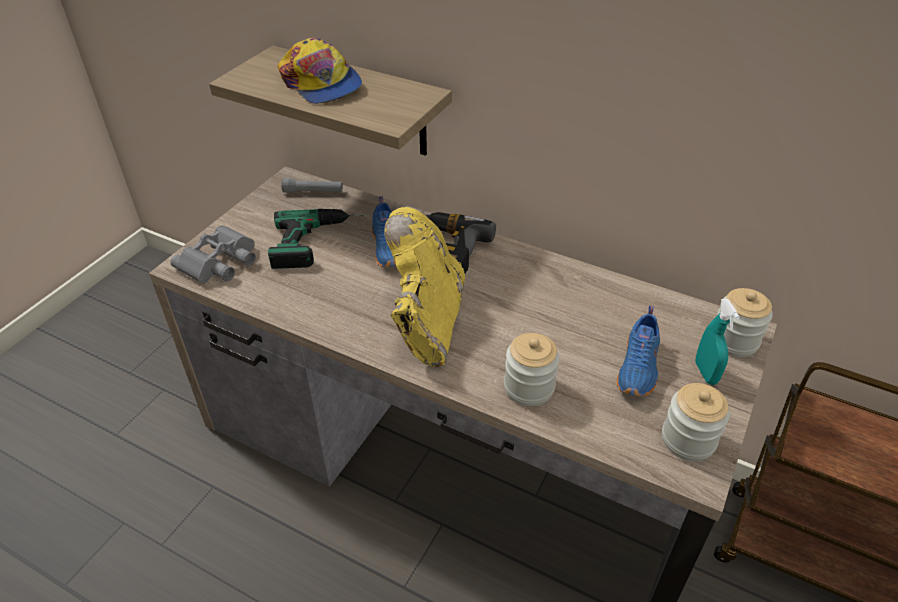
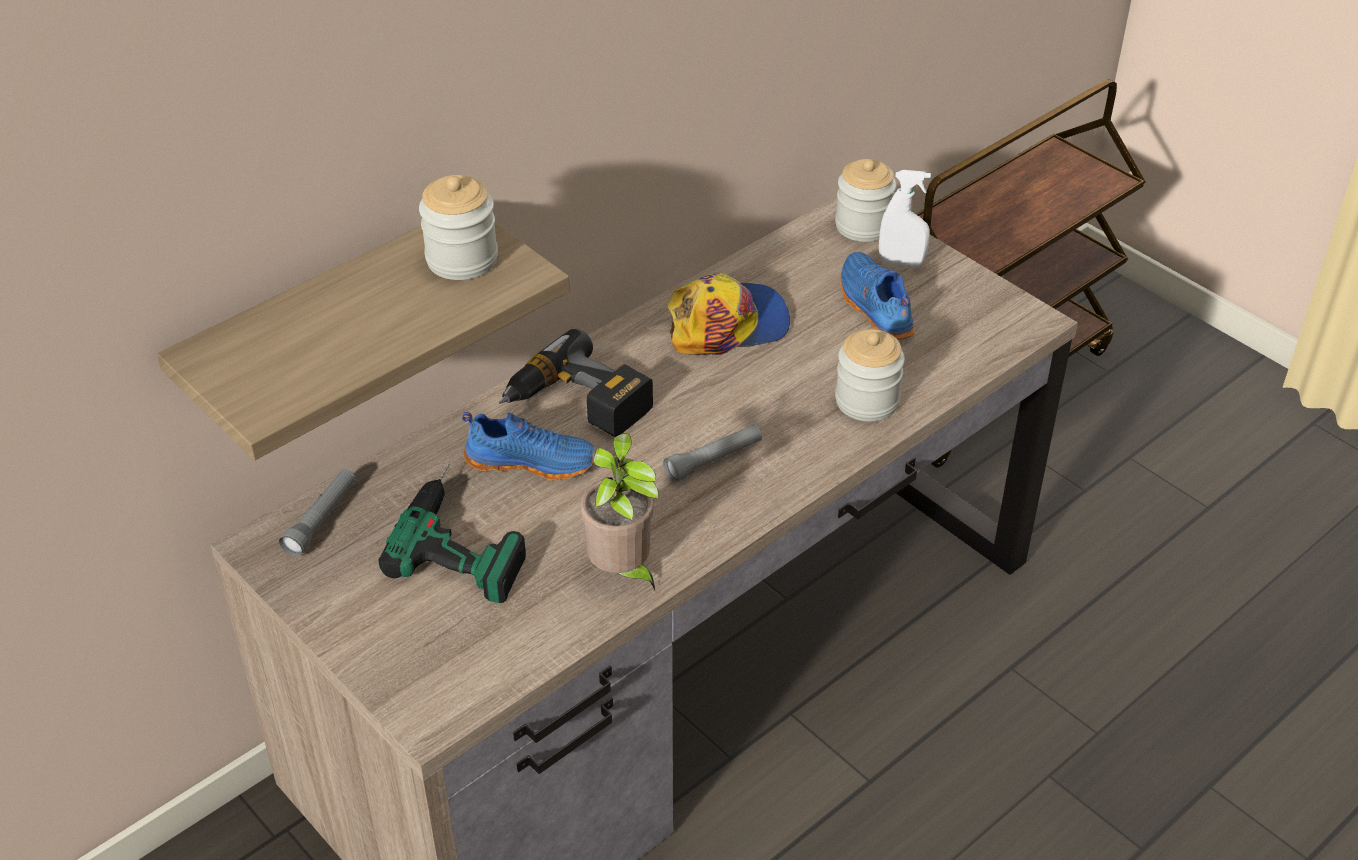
camera: 70 degrees left, 0 degrees up
(220, 262) = (448, 664): grey binoculars -> none
(310, 308) = (622, 572): none -> potted plant
(321, 84) = (355, 319): cap -> cap (727, 324)
(426, 323) = (713, 460): yellow boot -> grey flashlight
(639, 368) = (873, 308): blue shoe -> blue shoe turned 150 degrees counterclockwise
(688, 439) = (986, 310): jar -> jar (462, 259)
(705, 373) = (901, 264): turquoise spray bottle -> white spray bottle

